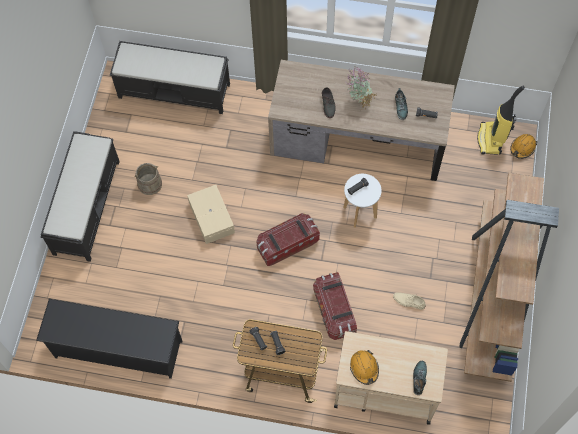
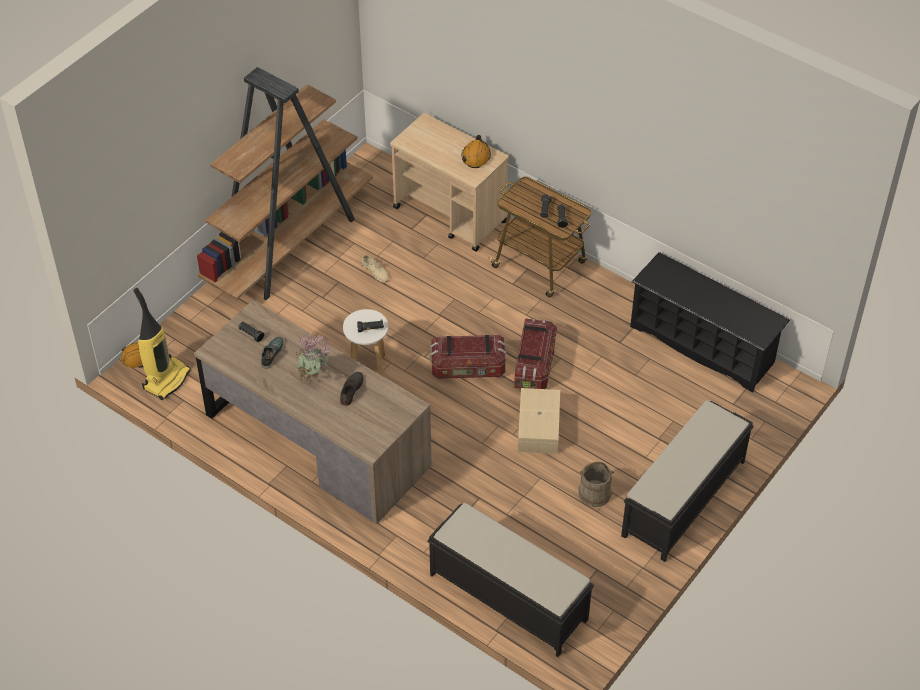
camera: 155 degrees left, 15 degrees down
(334, 311) = (457, 292): storage box -> storage box (534, 365)
(419, 378) = (431, 133): shoe -> none

